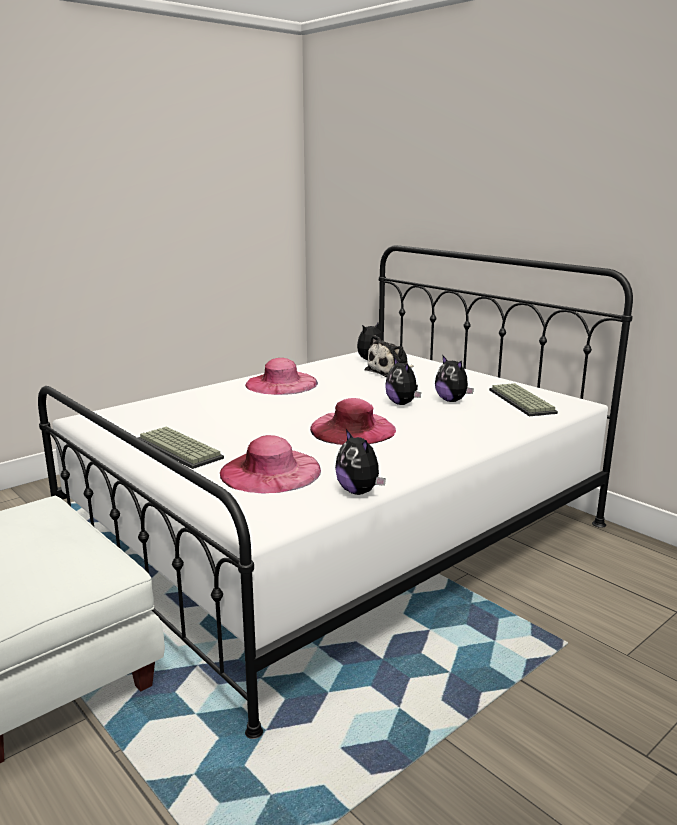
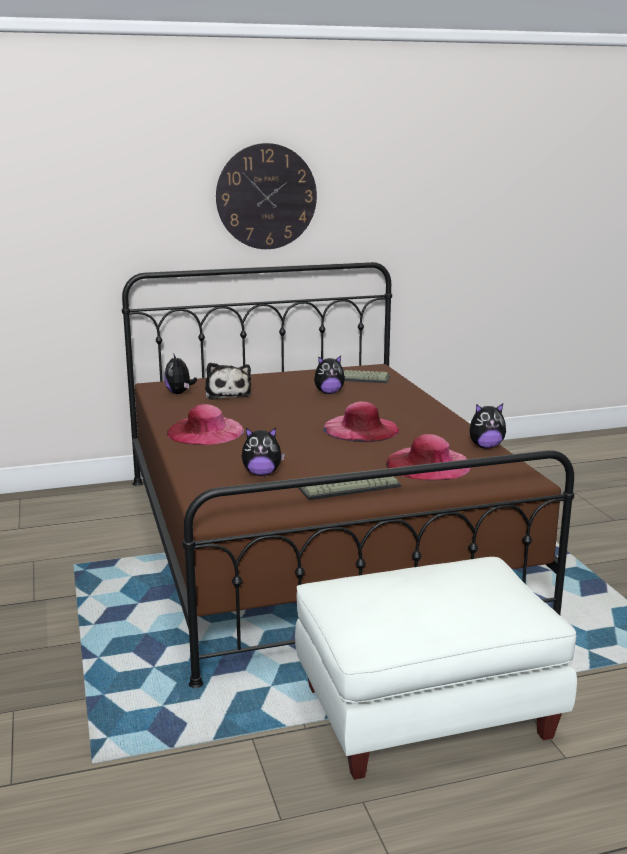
camera: 65 degrees left, 0 degrees up
(338, 534) = (313, 542): white bed -> brown bed
(402, 403) = (318, 406): plush toy -> plush toy (262, 473)
(511, 177) = (266, 197): none -> wall clock

